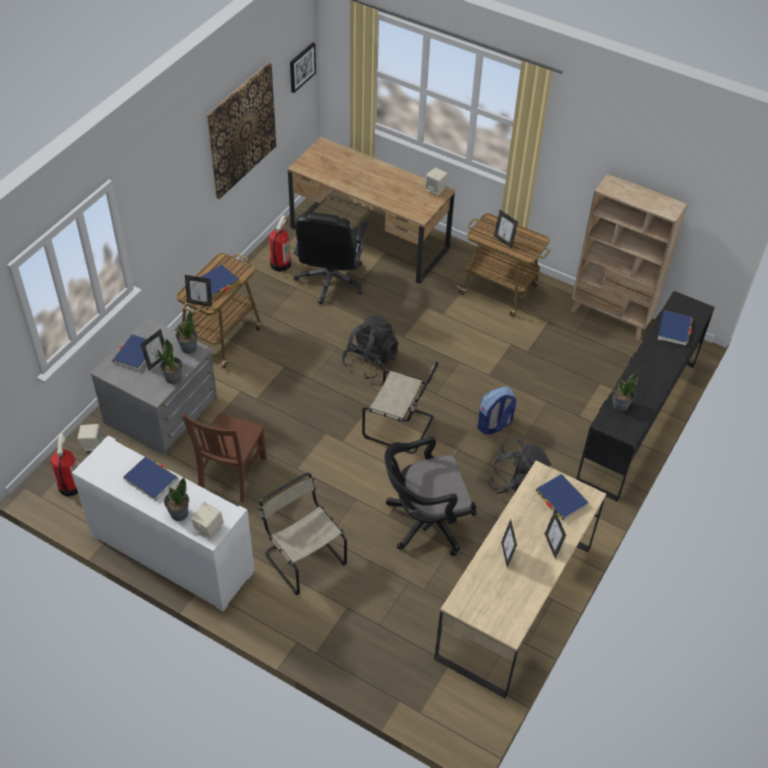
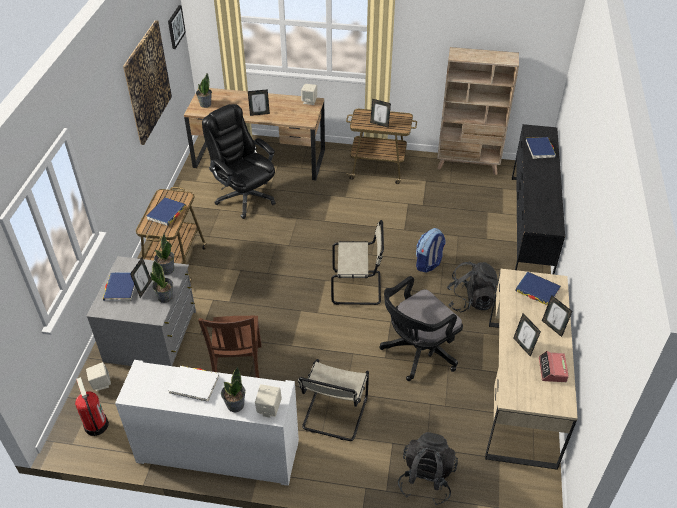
camera: 20 degrees left, 5 degrees down
(151, 480) = (194, 385): blue book -> white book
(200, 303) = (160, 231): picture frame -> picture frame (259, 113)
(280, 264) = (197, 195): fire extinguisher -> none
(303, 557) = (334, 415): beige chair -> beige chair turned 105 degrees counterclockwise
(330, 281) = (245, 197): black office chair -> black office chair turned 150 degrees clockwise
(370, 361) = (307, 246): black backpack -> black backpack (426, 479)
(522, 590) = (552, 370): none -> alarm clock
(620, 405) = (536, 210): potted plant -> potted plant (205, 104)

